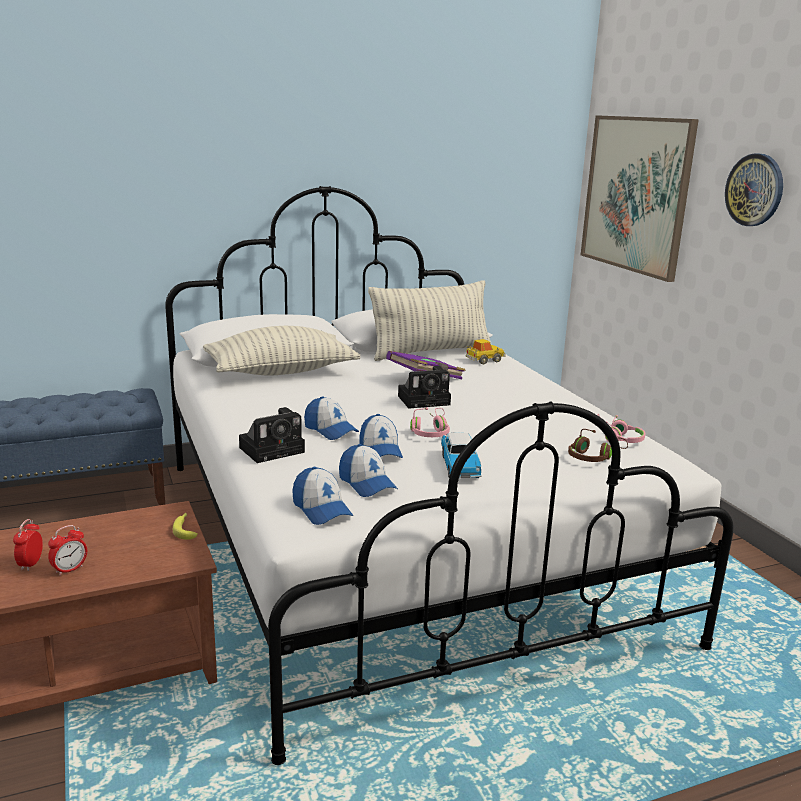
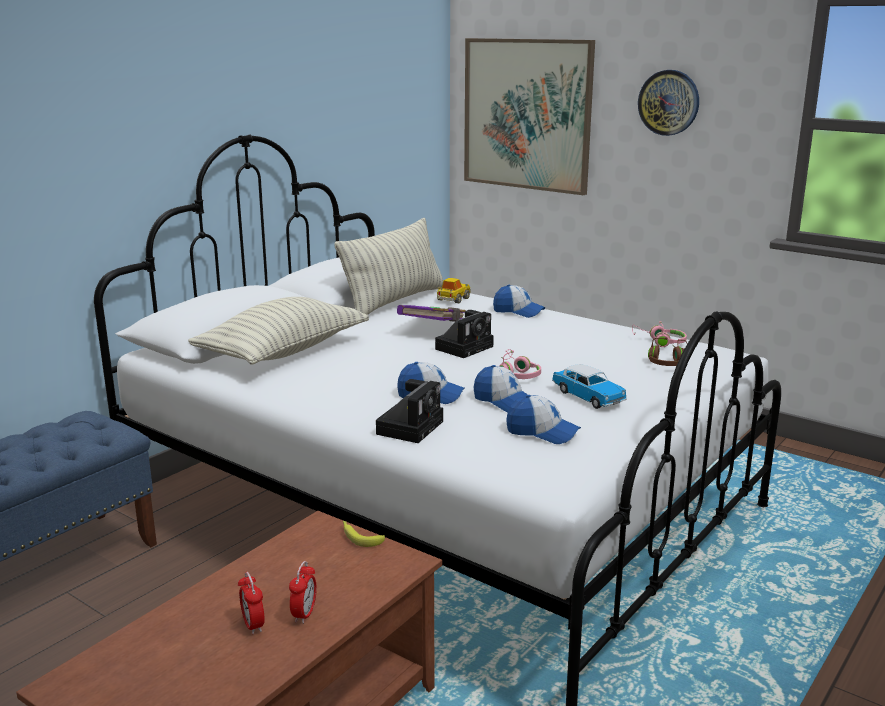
camera: 30 degrees left, 0 degrees up
(321, 509) = (544, 465): cap -> cap (518, 311)

